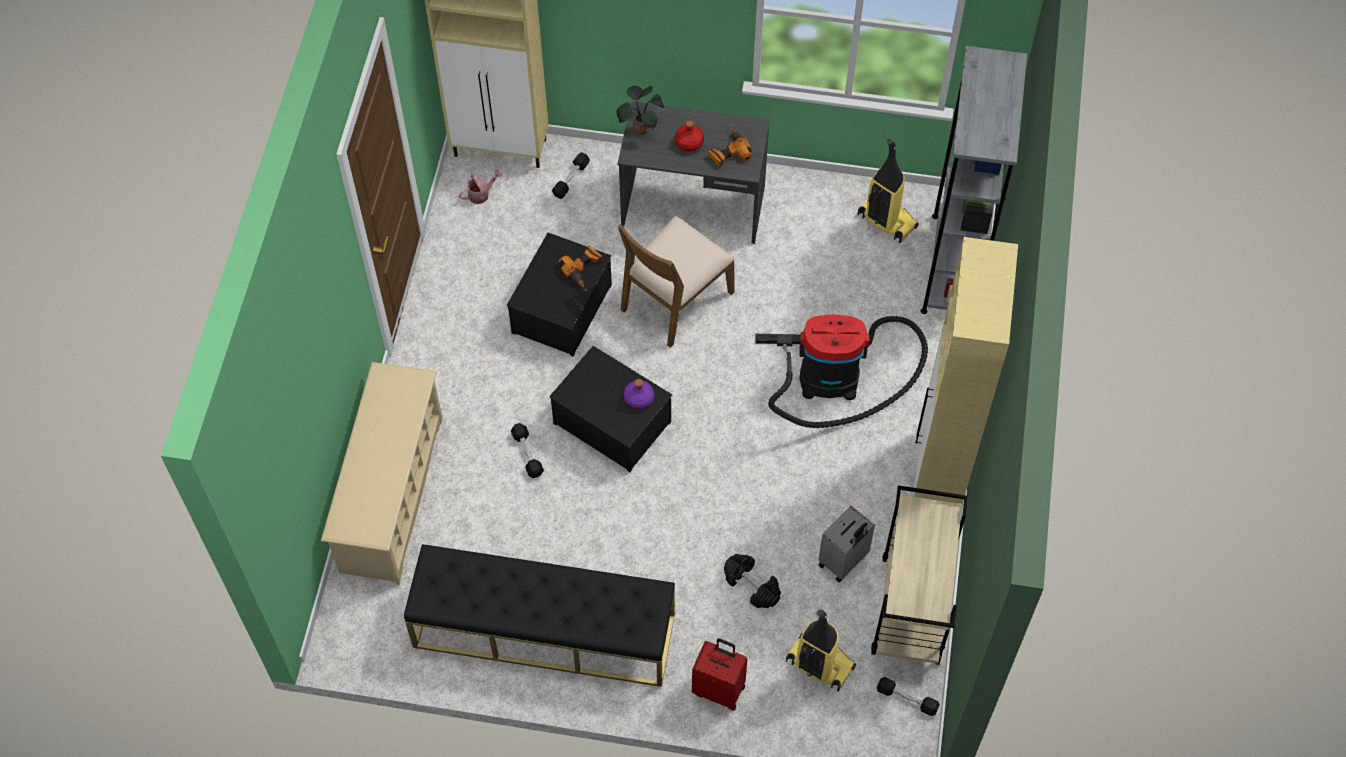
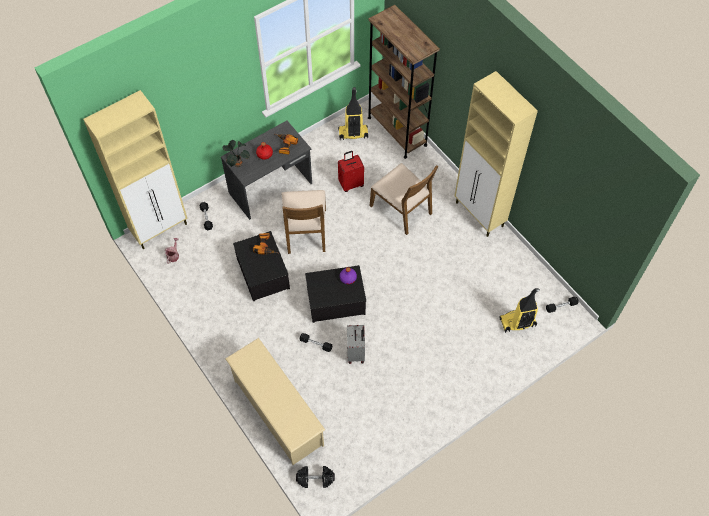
camera: 45 degrees left, 0 degrees up
(543, 631) = (403, 408): black bench -> none
(719, 689) = (493, 366): red suitcase -> red suitcase (351, 183)
(752, 586) = (461, 316): black dumbbell -> black dumbbell (315, 478)
(836, 377) = (402, 209): vacuum cleaner -> brown chair
(843, 561) = (482, 276): grey suitcase -> grey suitcase (356, 353)
(911, 610) = (526, 272): beige cart -> none
(953, 266) = (397, 131): grey bookcase -> brown bookcase

